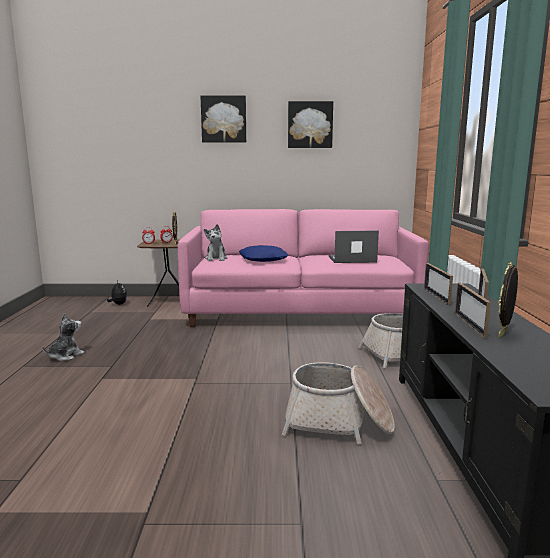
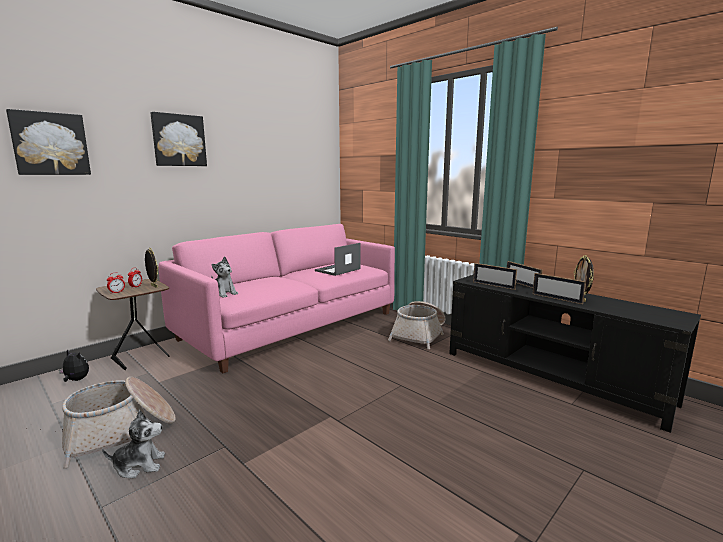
camera: 45 degrees left, 0 degrees up
(65, 356) = (139, 465): plush toy -> plush toy turned 90 degrees clockwise
(263, 259) = (270, 284): blue pillow -> none
(310, 125) = (262, 150): picture -> picture (50, 144)
(338, 422) = (477, 397): basket -> basket (121, 432)

